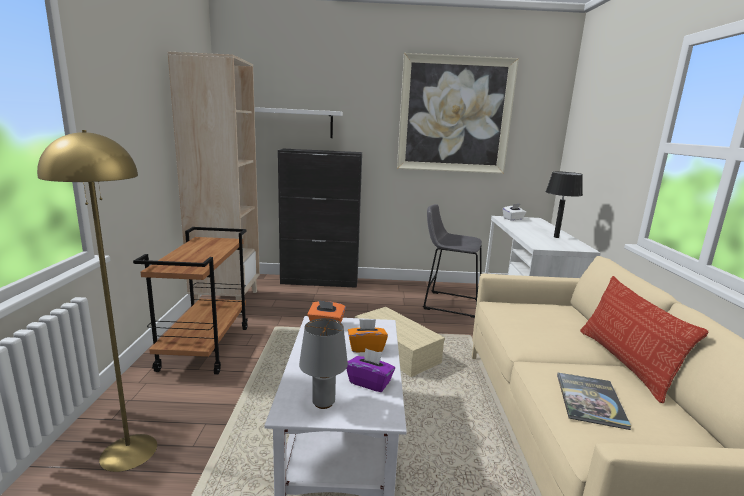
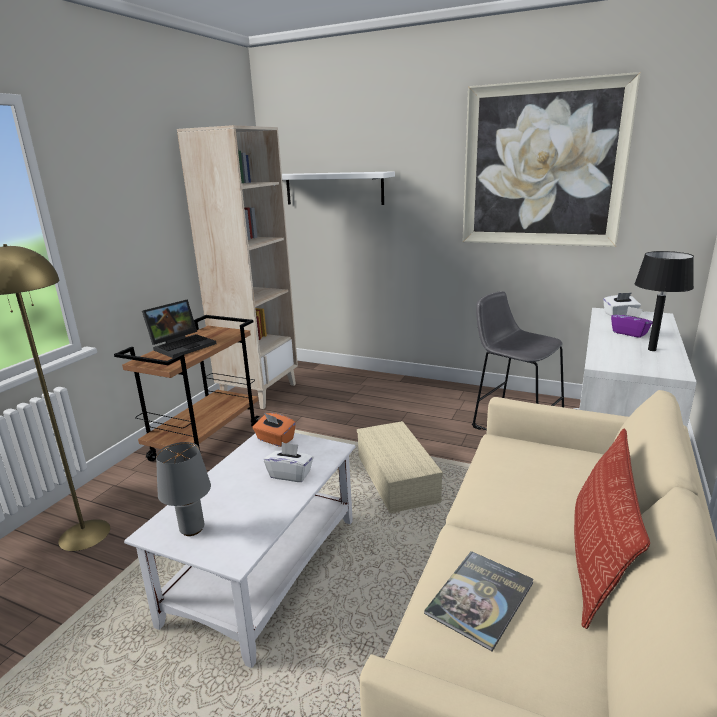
camera: 25 degrees right, 5 degrees up
(190, 253) = (183, 345): none -> laptop
(320, 281) = (371, 378): black cabinet -> none
(366, 347) = (290, 474): orange tissue box -> white tissue box
(370, 382) = (256, 516): purple tissue box -> purple tissue box (629, 333)

